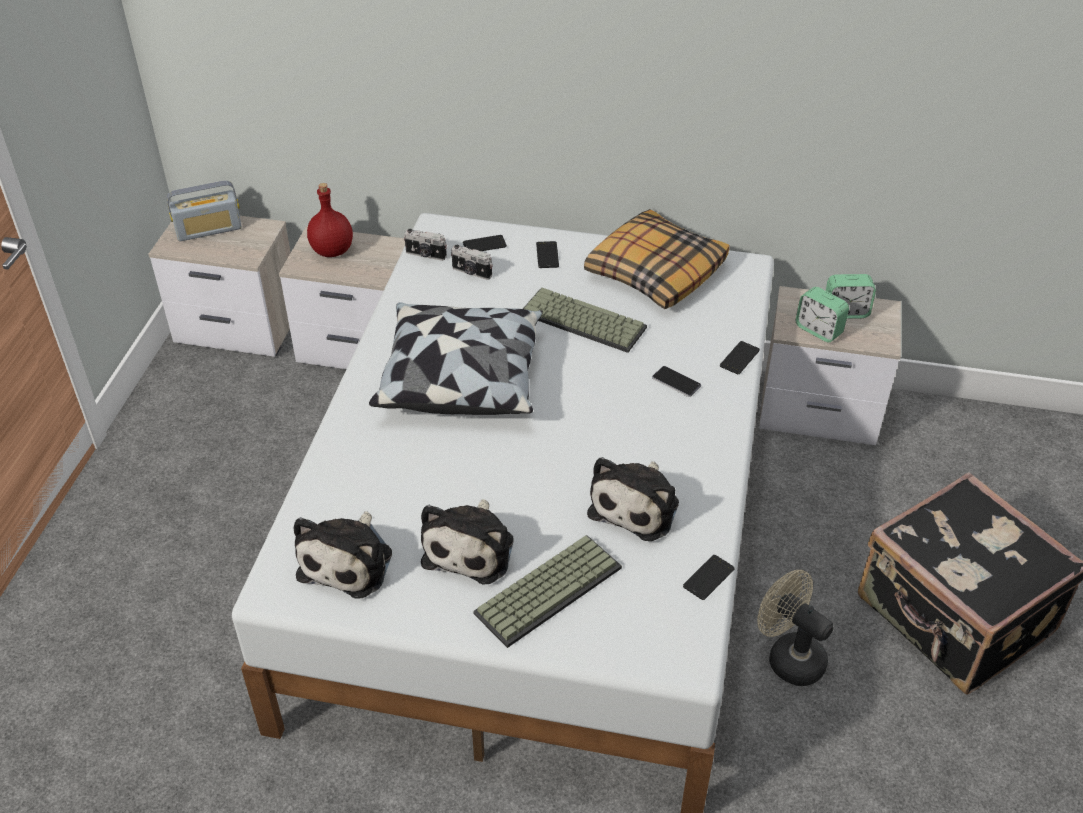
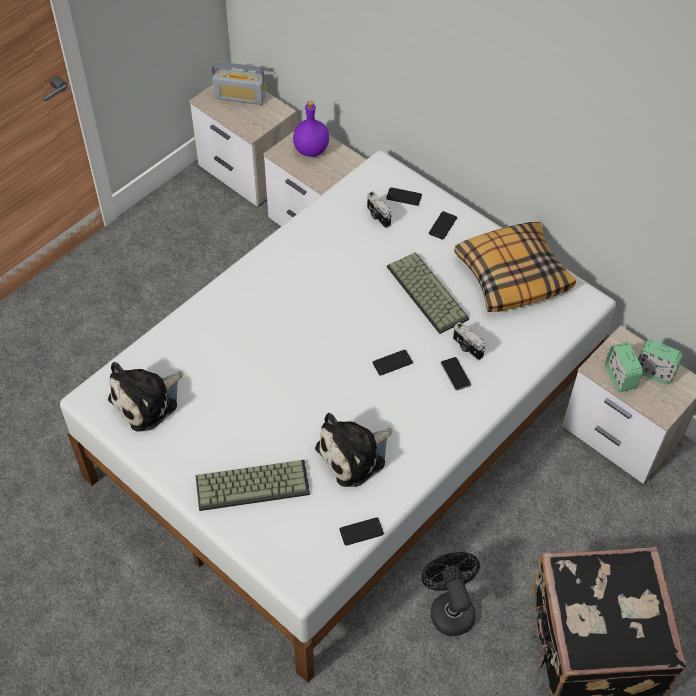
camera: 30 degrees right, 10 degrees up
(332, 250) = (311, 149): red bottle -> purple bottle
(425, 255) = (356, 188): camera -> camera (467, 348)
(461, 377) = (310, 299): pillow -> none
(471, 548) = (226, 430): plush toy -> none
(739, 358) = (517, 377): phone -> phone (392, 363)
(788, 656) = (449, 608): beige fan -> black fan

